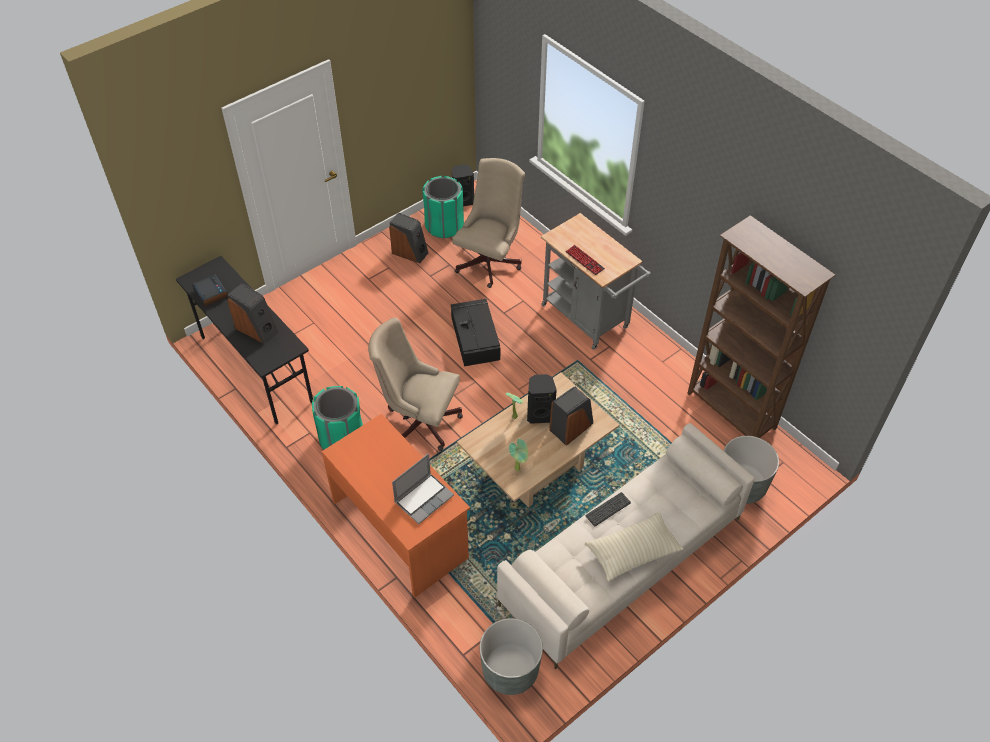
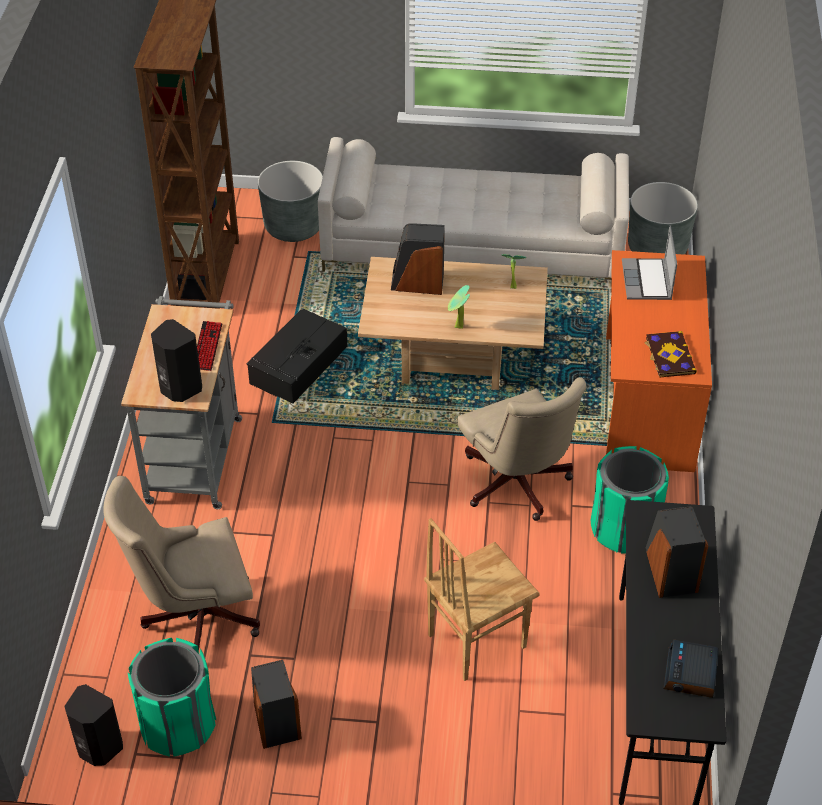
camera: 135 degrees left, 5 degrees down
(361, 335) = (475, 640): none -> brown chair
(362, 452) = (669, 356): none -> book
(424, 498) = (647, 281): laptop -> laptop turned 90 degrees counterclockwise
(475, 337) = (344, 531): black storage box -> black storage box (297, 366)
(540, 414) = (432, 312): black speaker -> black speaker (179, 389)
(608, 509) = (469, 218): keyboard -> none
(632, 552) = (490, 184): beige pillow -> none

